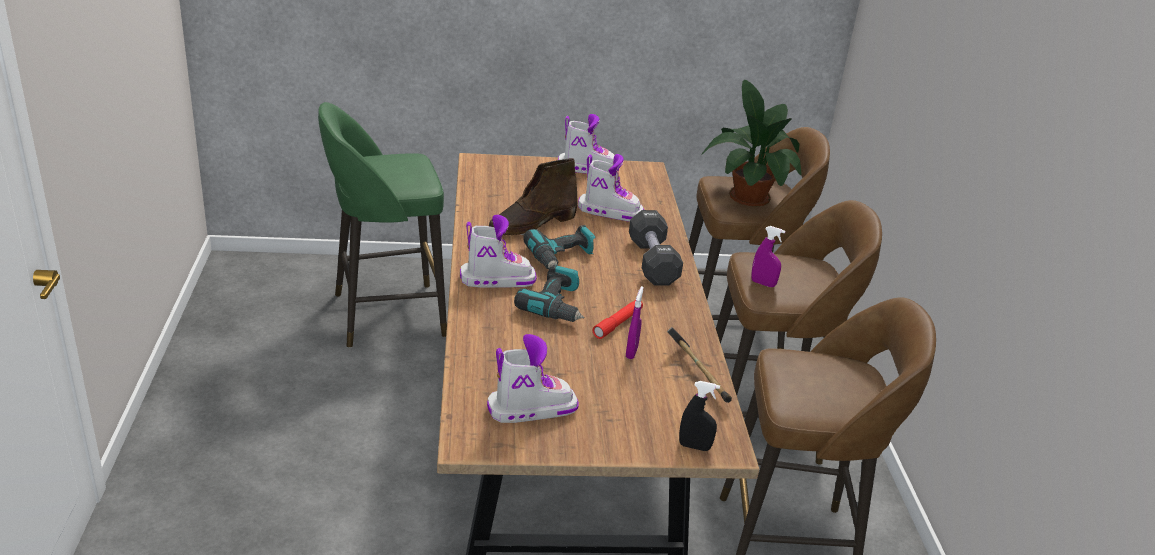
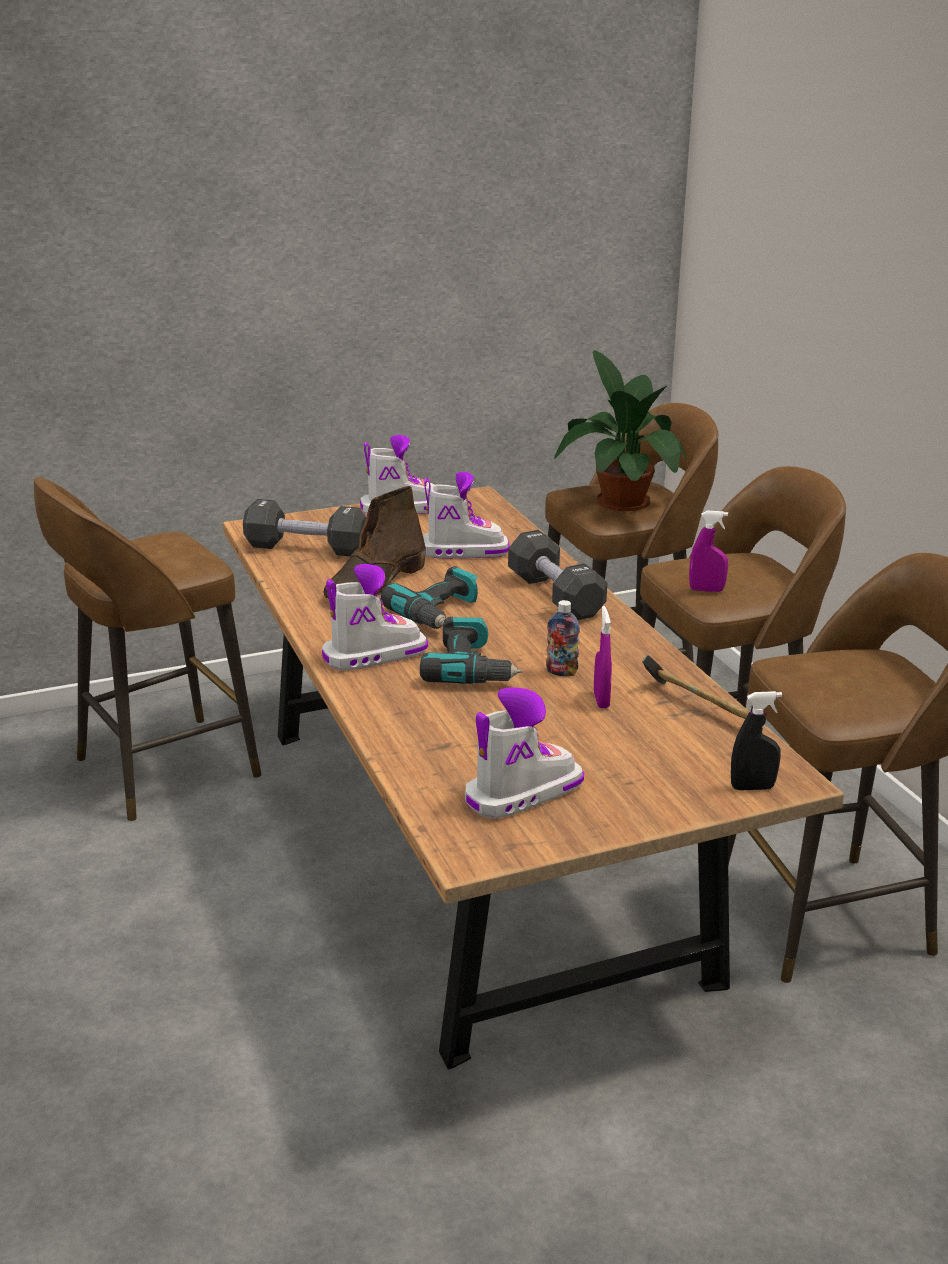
camera: 15 degrees left, 5 degrees down
(385, 315) = (161, 769): green stool -> brown stool
(502, 186) = (307, 548): none -> black dumbbell
(618, 323) = (561, 672): red flashlight -> bottle

